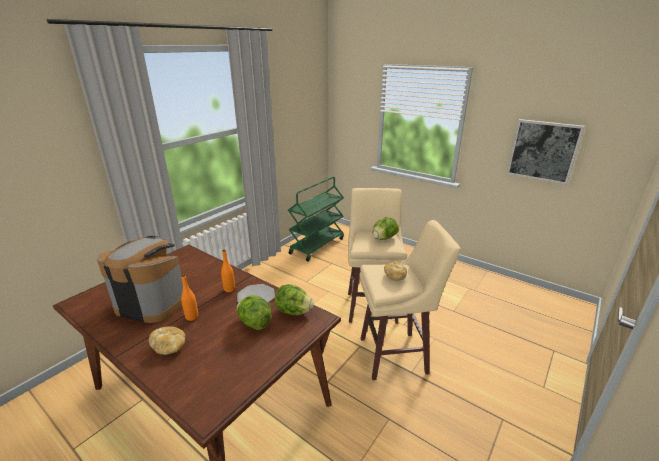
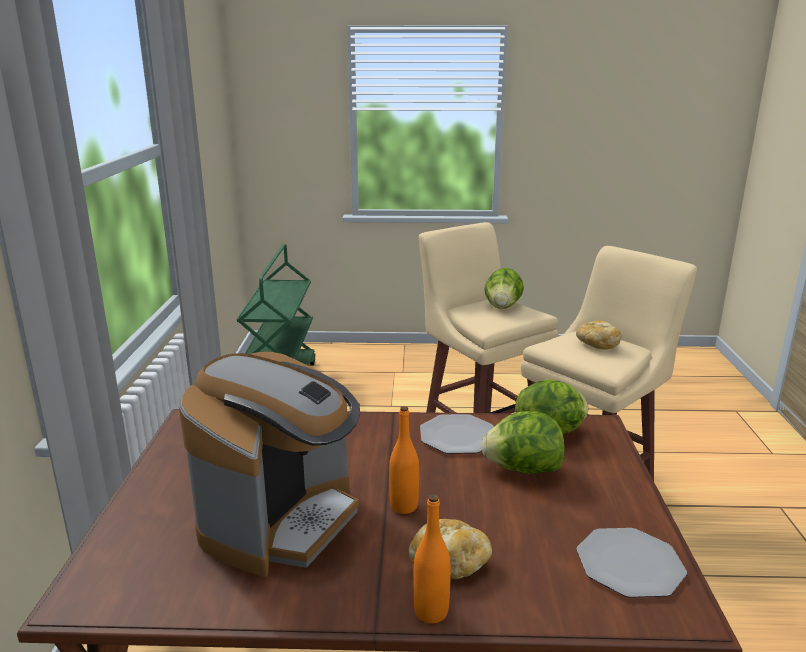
camera: 35 degrees left, 5 degrees down
(152, 303) = (282, 520): coffee machine -> coffee machine turned 135 degrees clockwise
(222, 384) = (629, 564): none -> plate
(229, 289) = (393, 443): orange bottle -> orange bottle (431, 612)
(543, 151) = (624, 143): picture -> none

